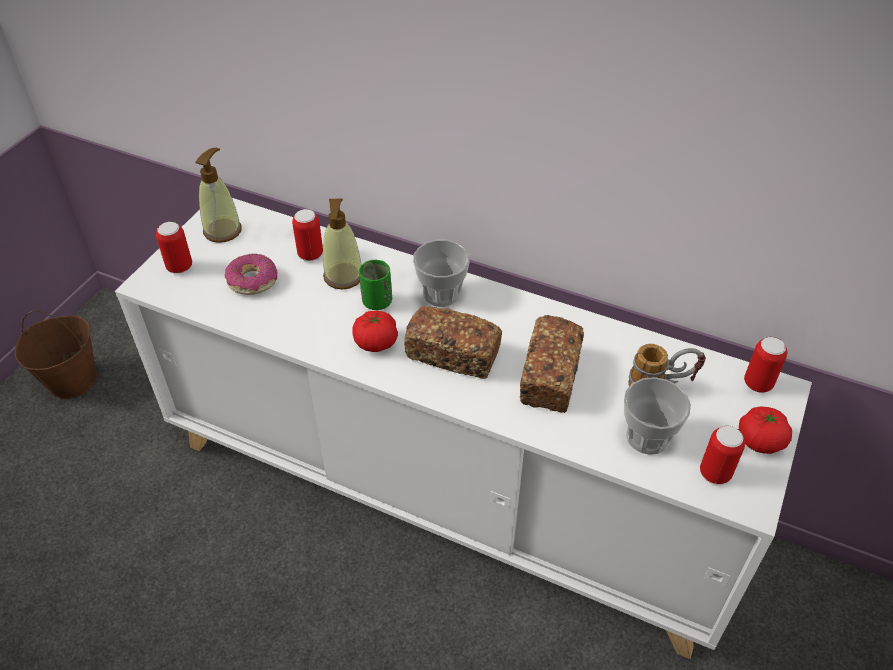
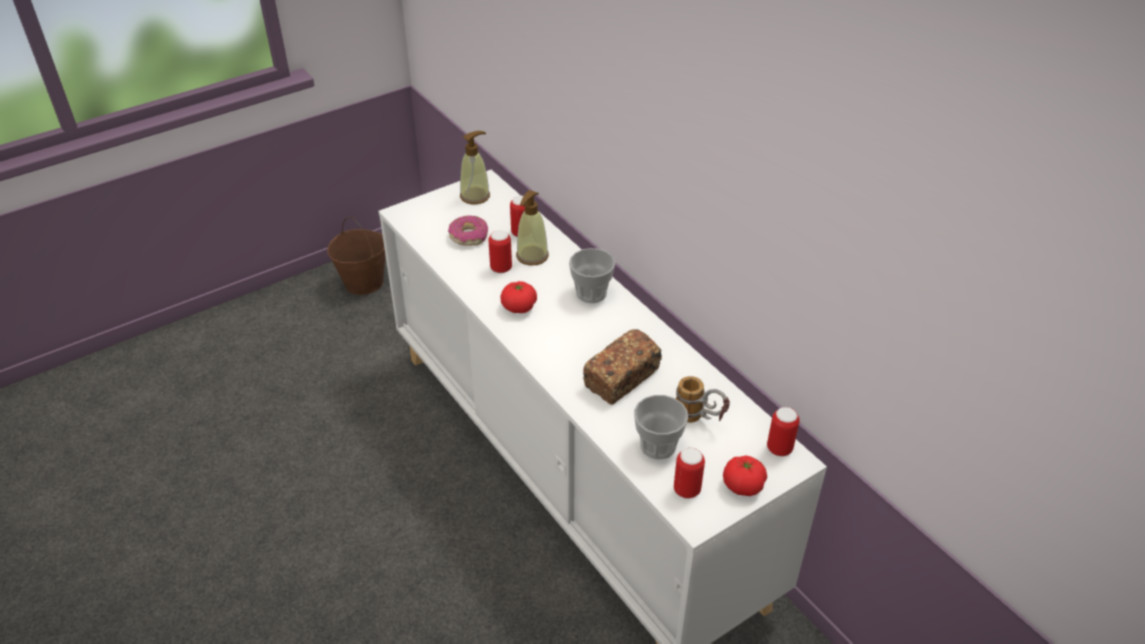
camera: 30 degrees right, 5 degrees down
(179, 267) = (429, 210): can -> can (501, 268)
(377, 302) = (541, 281): green cup -> none
(453, 354) = (565, 336): bread -> none

